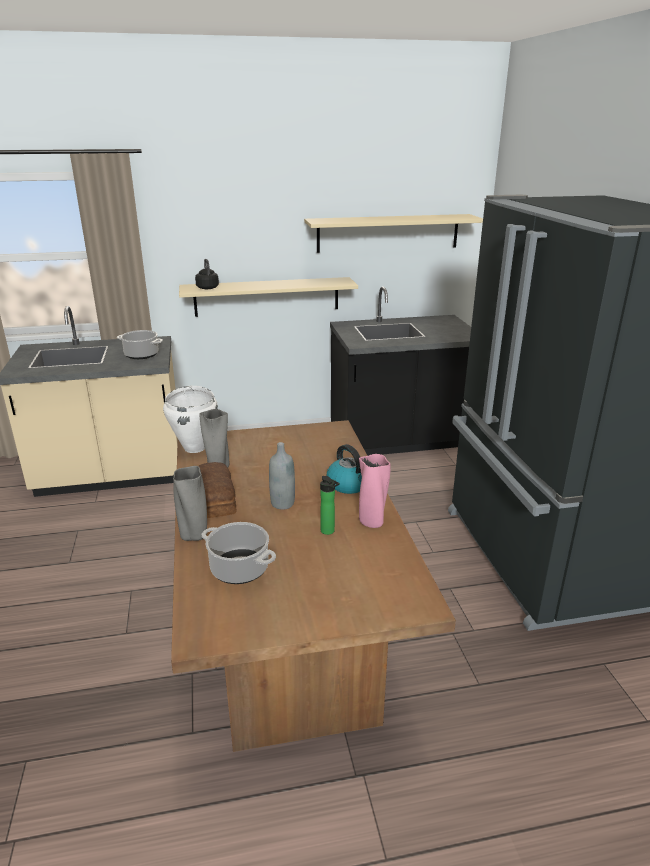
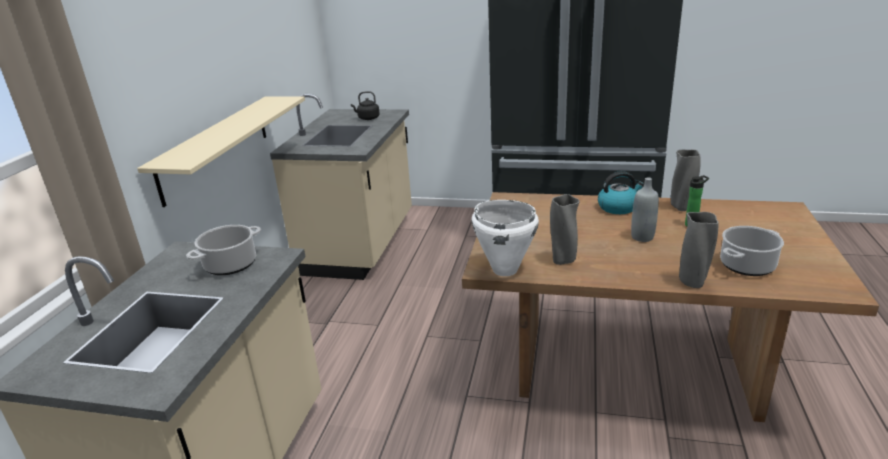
camera: 65 degrees left, 0 degrees up
(207, 287) = (188, 153): black kettle -> black kettle (367, 118)
(215, 499) = (624, 267): bread -> none
(372, 522) = (681, 207): pink vase -> grey vase
(388, 233) = (276, 38): beige shelf -> none
(399, 440) = (360, 244): black counter -> beige counter

